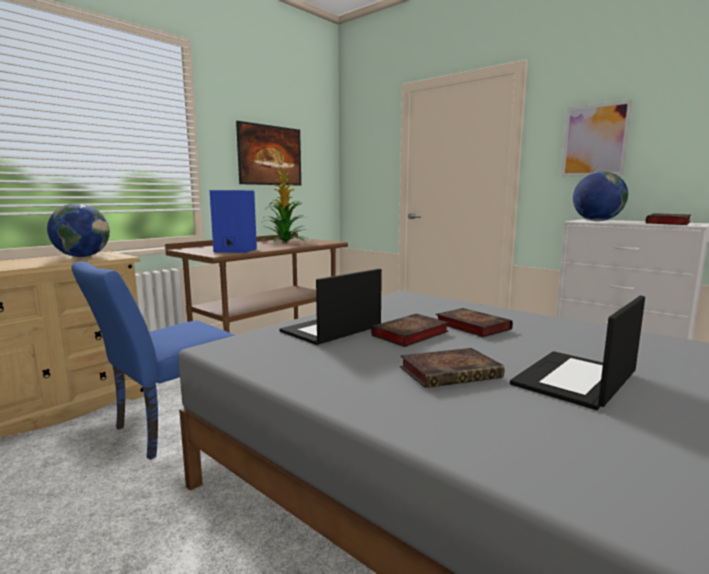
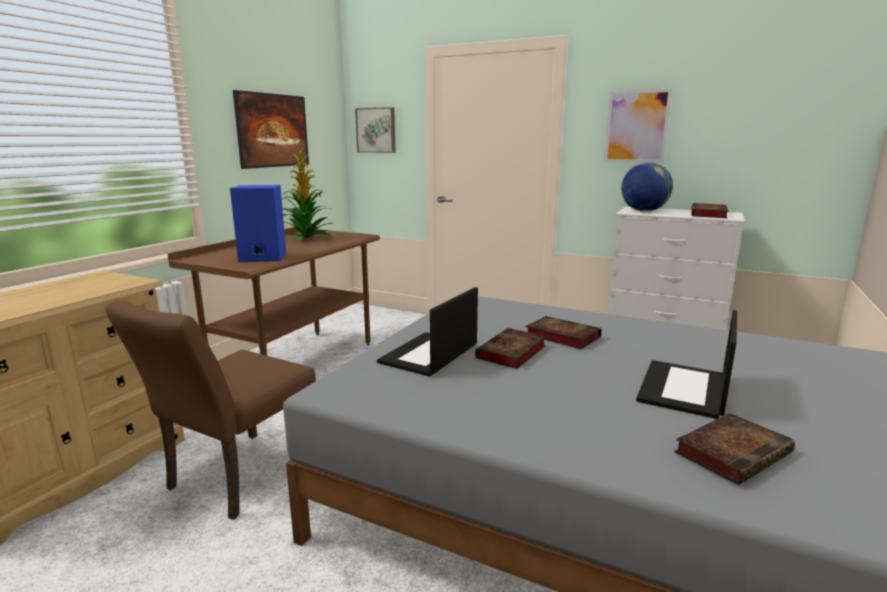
camera: 15 degrees left, 5 degrees up
(82, 256) = (81, 284): globe -> none
(170, 428) = (235, 479): blue chair -> brown chair
(362, 158) = (376, 130): none -> picture
(451, 372) = (579, 394): book -> book (733, 452)

